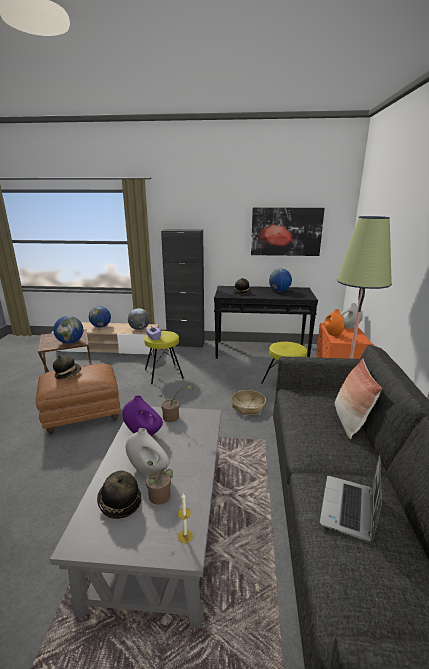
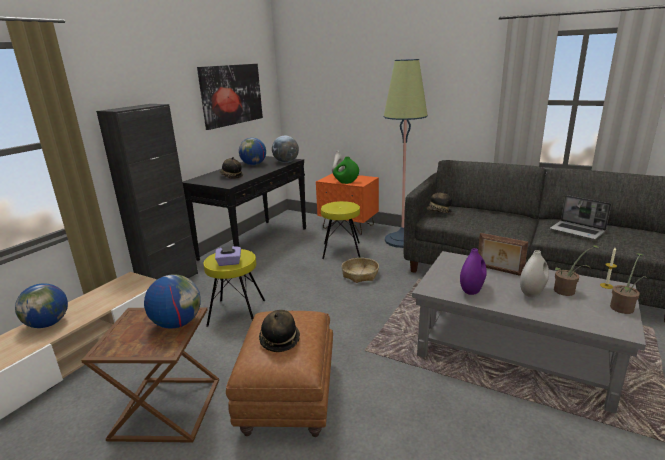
camera: 65 degrees left, 0 degrees up
(119, 502) = (574, 309): hat -> hat (438, 212)
(139, 329) = (125, 288): globe -> globe (286, 162)
(173, 418) = (448, 273): potted plant -> potted plant (623, 307)
(191, 447) = (499, 271): none -> picture frame
(332, 334) = (346, 182): orange vase -> green vase
(349, 421) = (481, 212): pillow -> none

